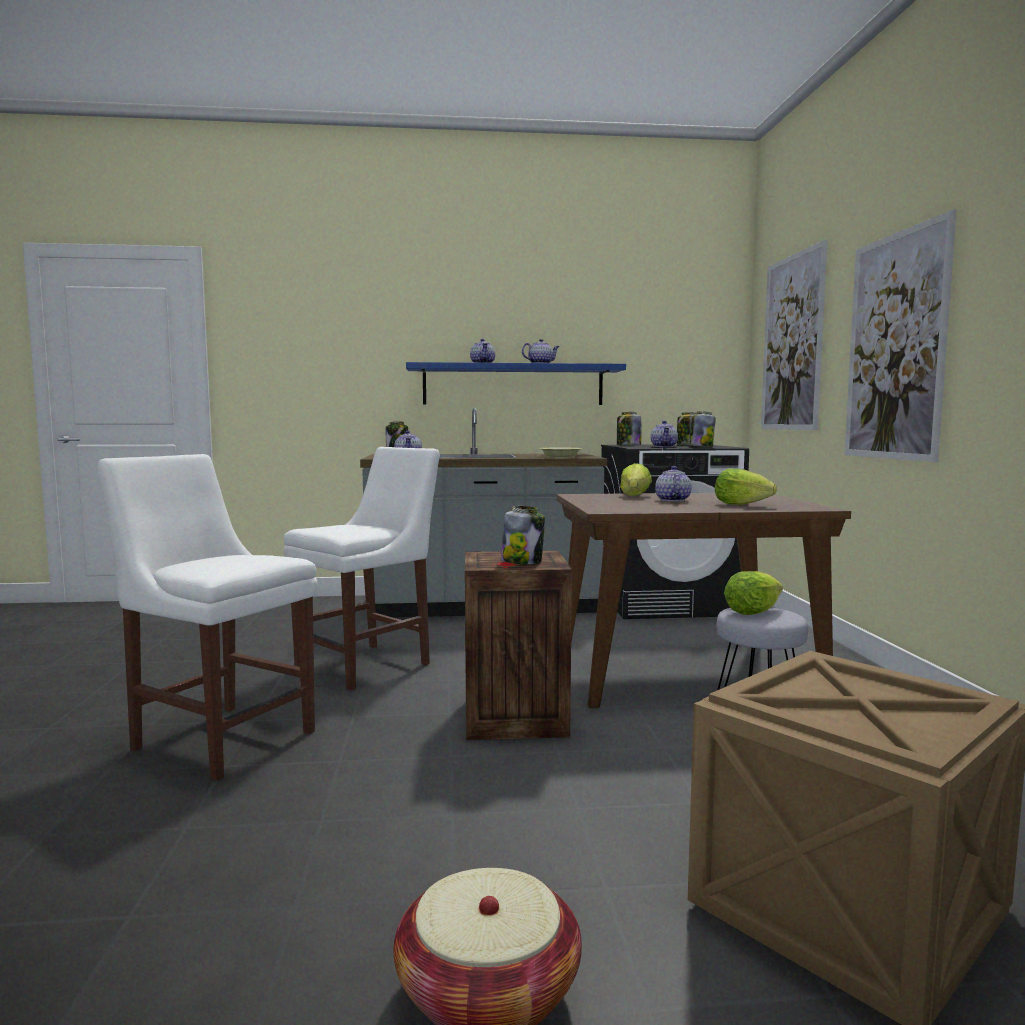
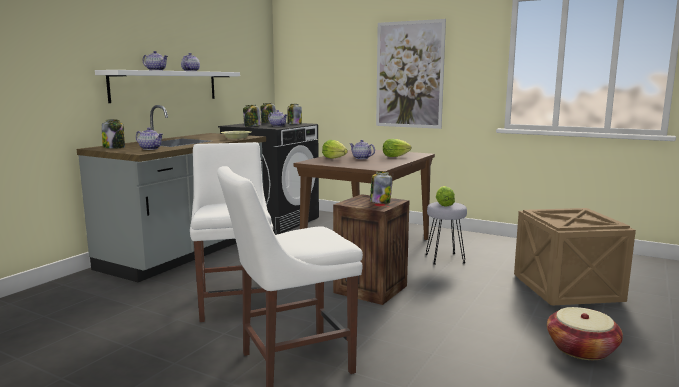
camera: 55 degrees left, 5 degrees up
(513, 385) = (165, 86): blue shelf -> white shelf
(792, 343) = (322, 63): picture -> none

